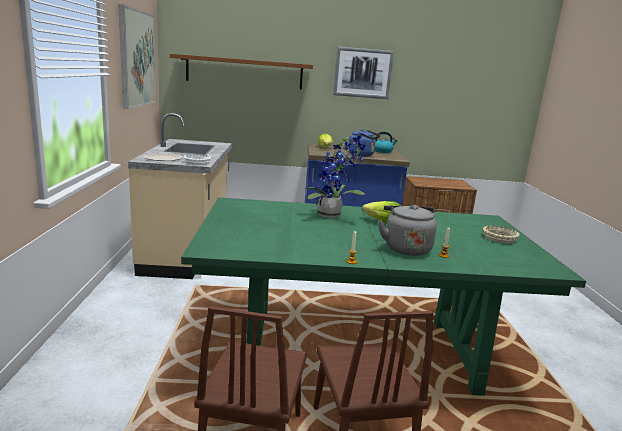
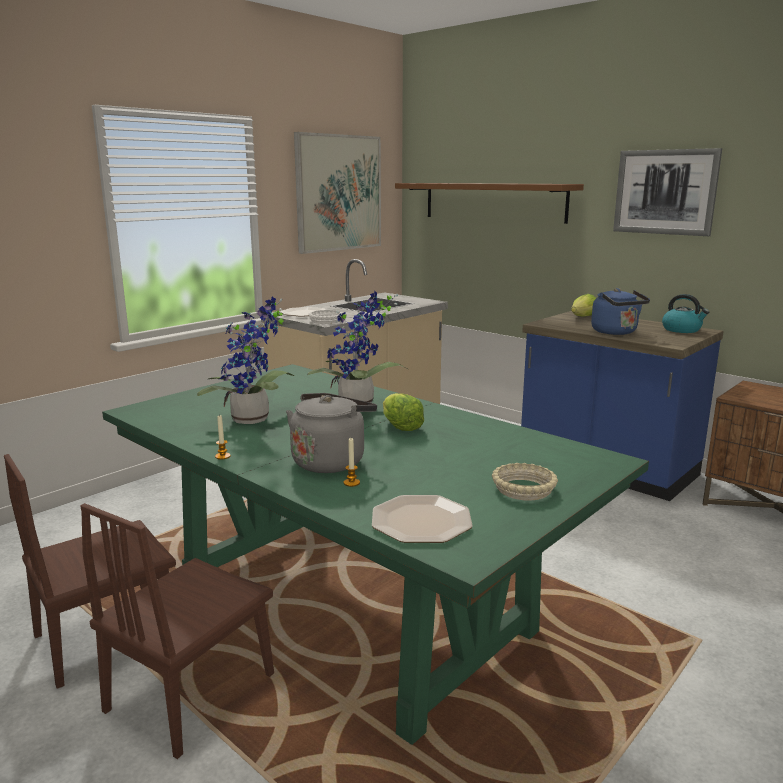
camera: 45 degrees right, 0 degrees up
(304, 237) = (254, 420): none -> potted plant
(509, 263) = (420, 520): none -> plate

